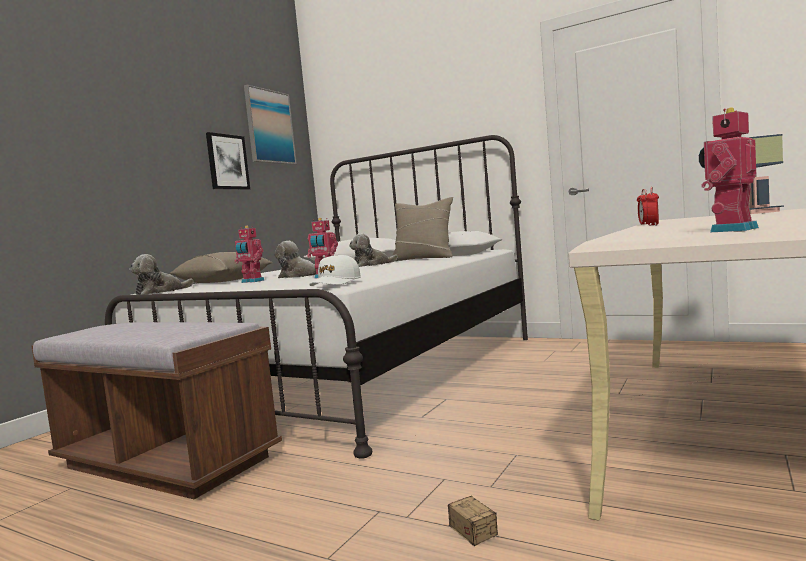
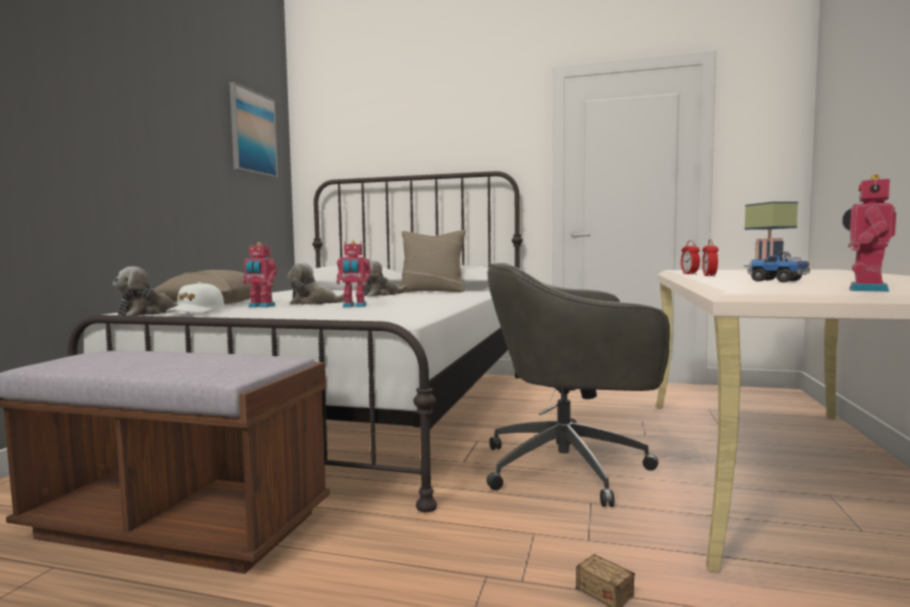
camera: 15 degrees left, 0 degrees up
(227, 162) = (207, 166): picture -> none
(336, 283) = (394, 315): white cap -> white cap (196, 311)
(519, 423) = (570, 468): none -> grey office chair
(693, 226) = (777, 281): none -> toy truck

